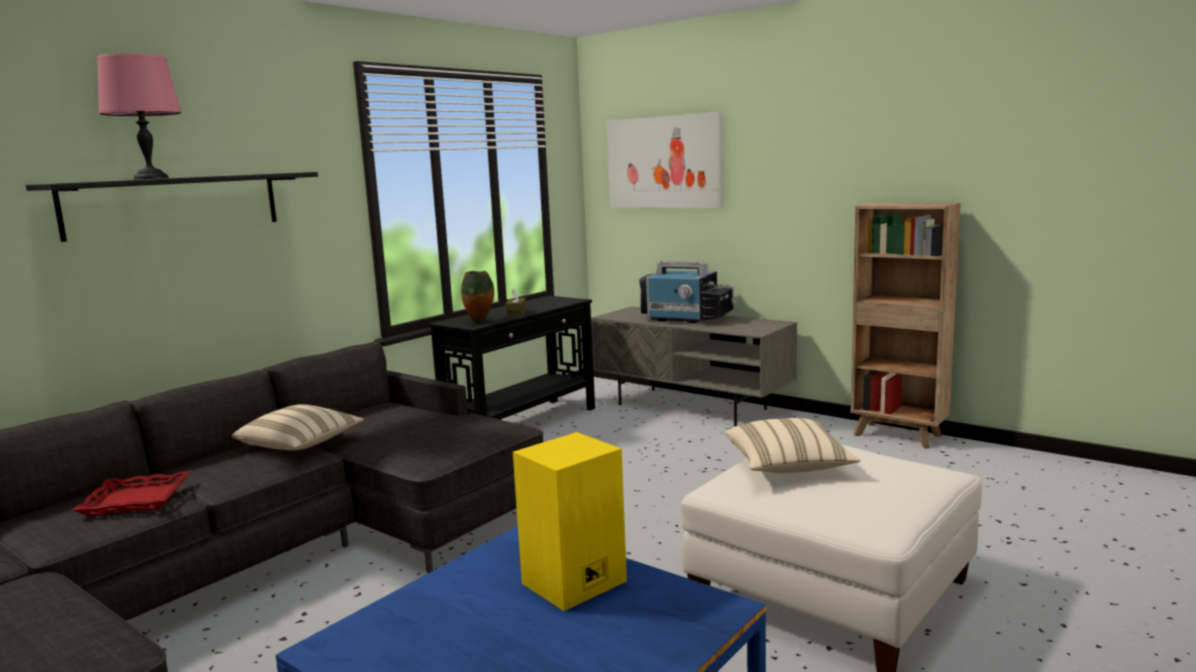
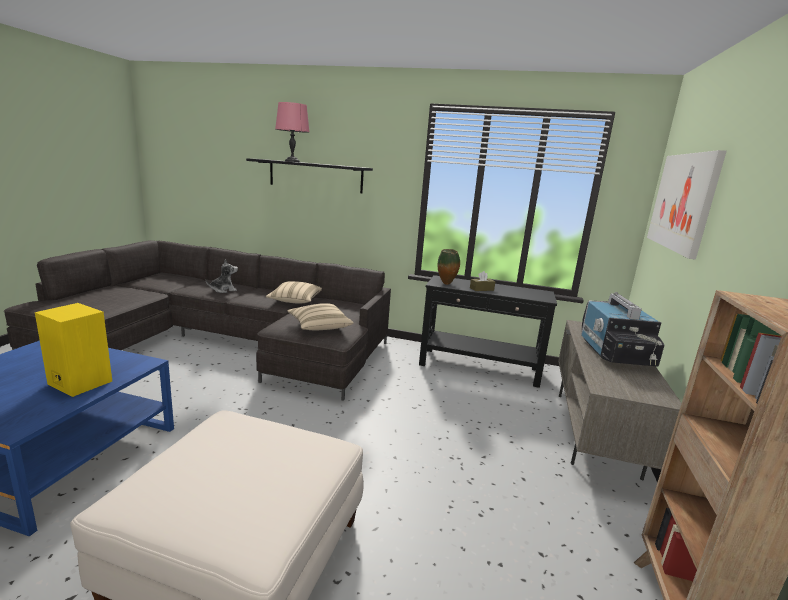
camera: 65 degrees right, 5 degrees up
(135, 500) = (223, 290): red tray -> plush toy
(788, 467) = (261, 444): beige pillow -> beige pillow (319, 327)

